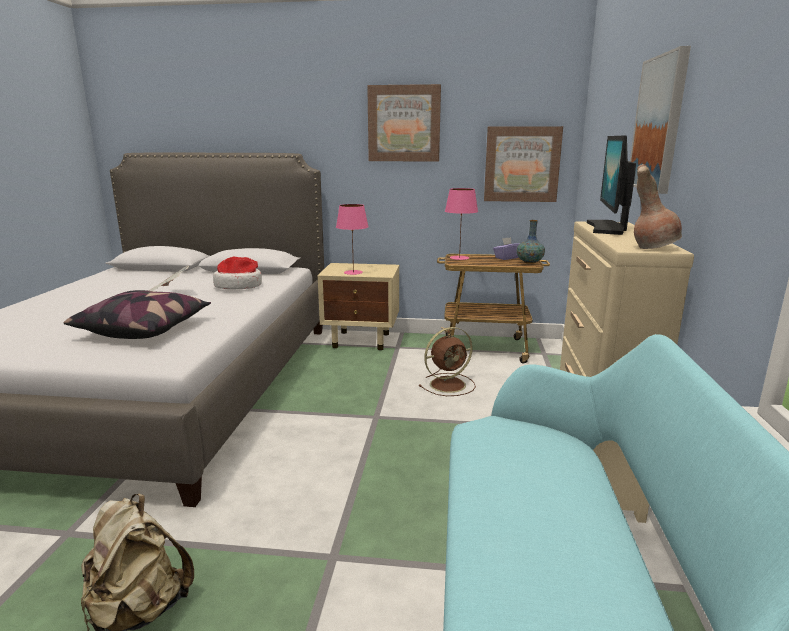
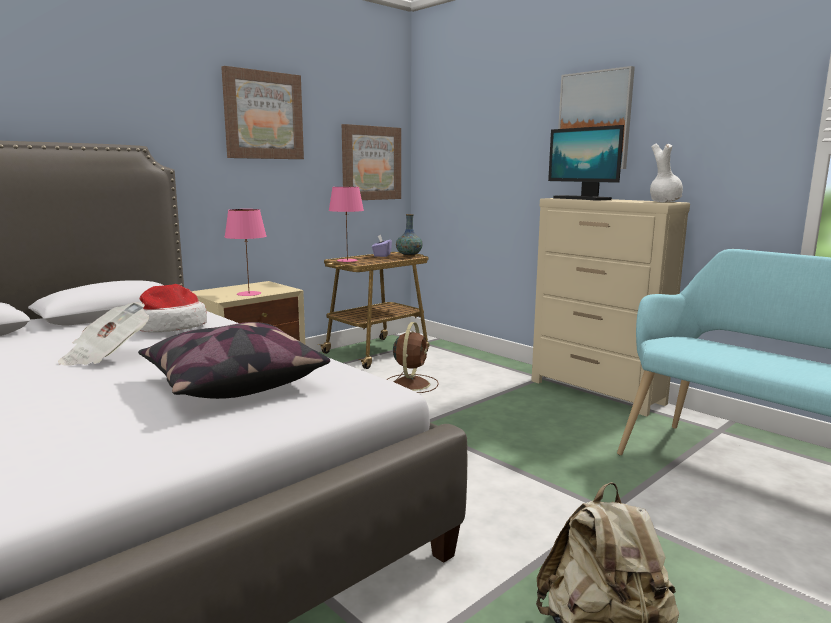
camera: 50 degrees left, 5 degrees down
(652, 247) = (663, 202): brown vase -> white vase

